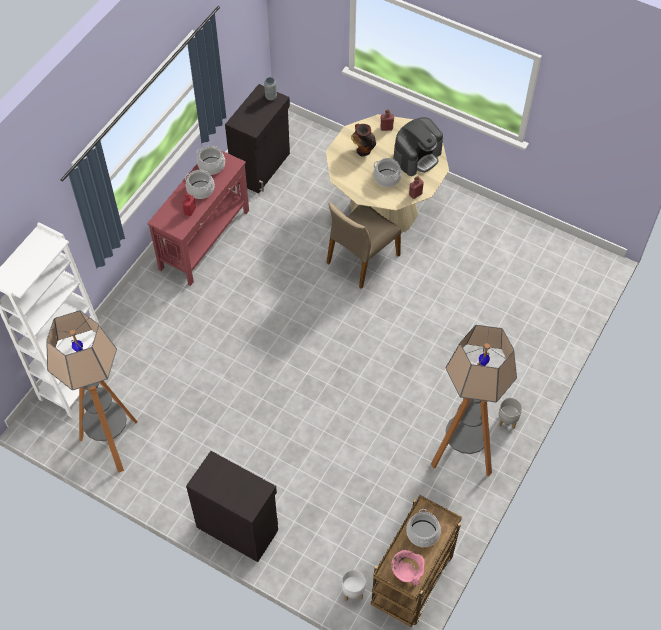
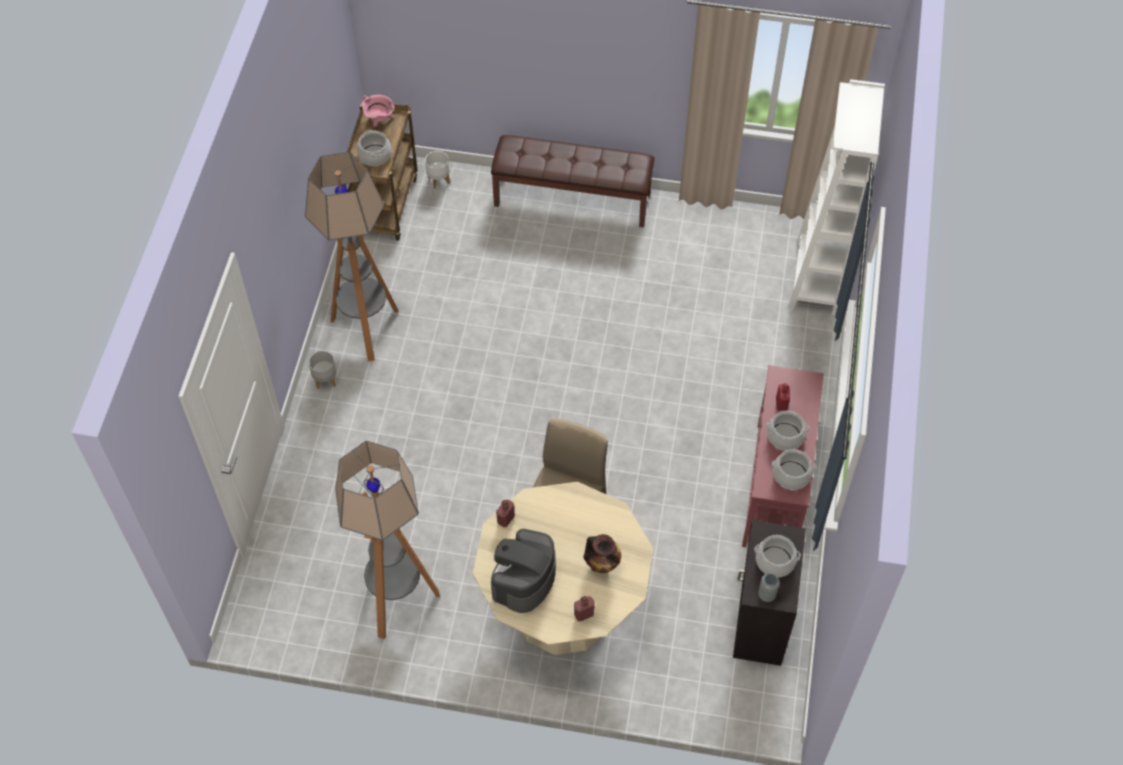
camera: 160 degrees right, 0 degrees up
(112, 443) = (740, 233): floor lamp -> floor lamp (397, 601)
(237, 527) = (573, 198): black cabinet -> brown bench
(387, 178) = (552, 531): cooking pot -> cooking pot (775, 561)

